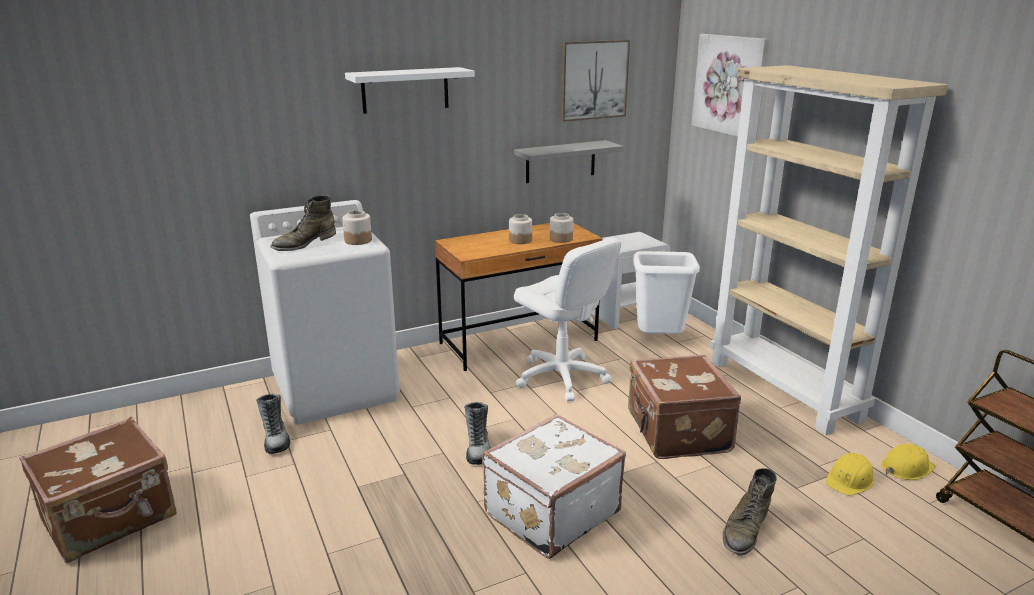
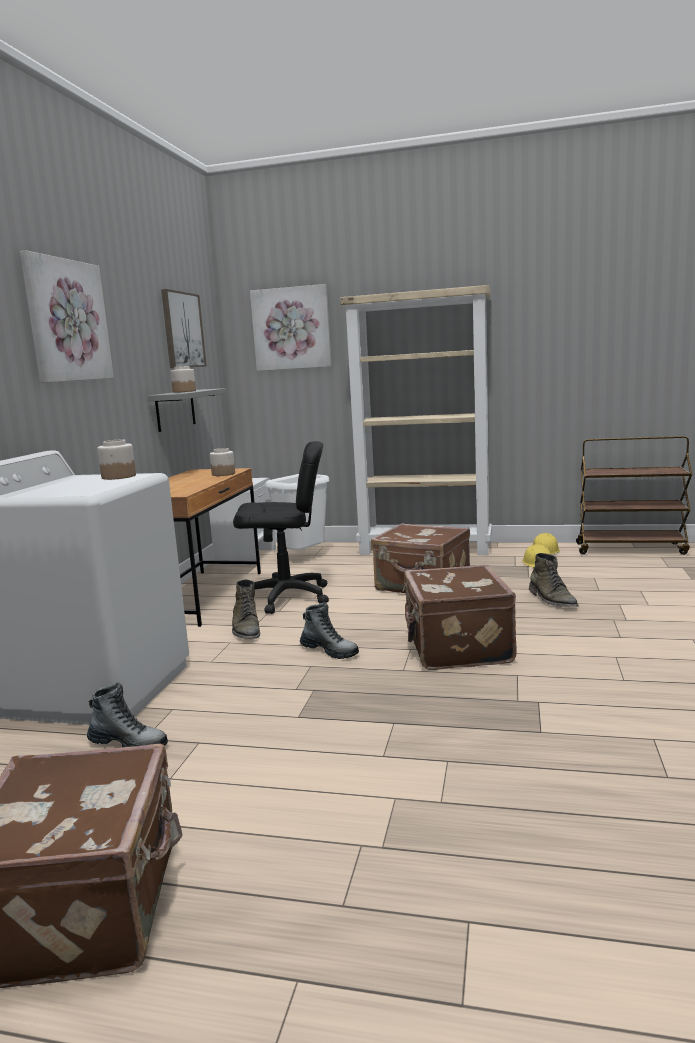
camera: 50 degrees left, 10 degrees down
(304, 243) = (63, 488): green boot -> green boot (246, 629)
(405, 90) = (67, 321): white shelf -> picture
(520, 240) = (193, 481): jar -> jar (184, 391)
(550, 512) = (456, 648): white suitcase -> brown suitcase
(561, 377) = (286, 597): white office chair -> black office chair

